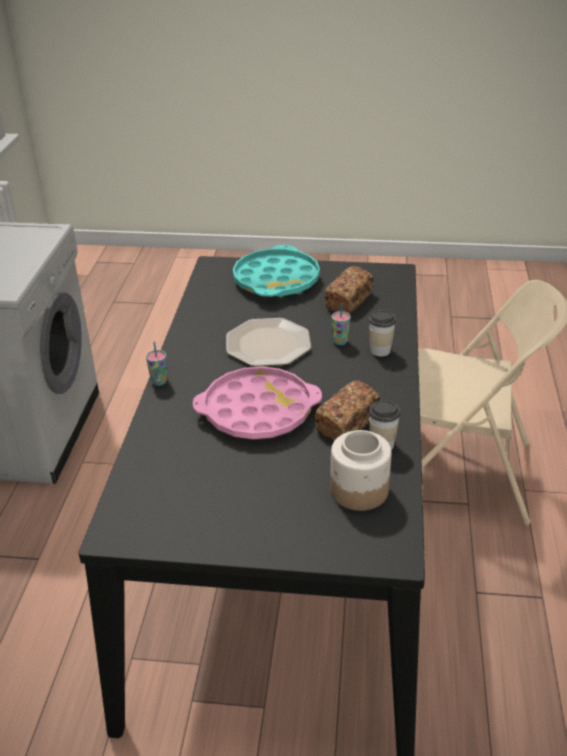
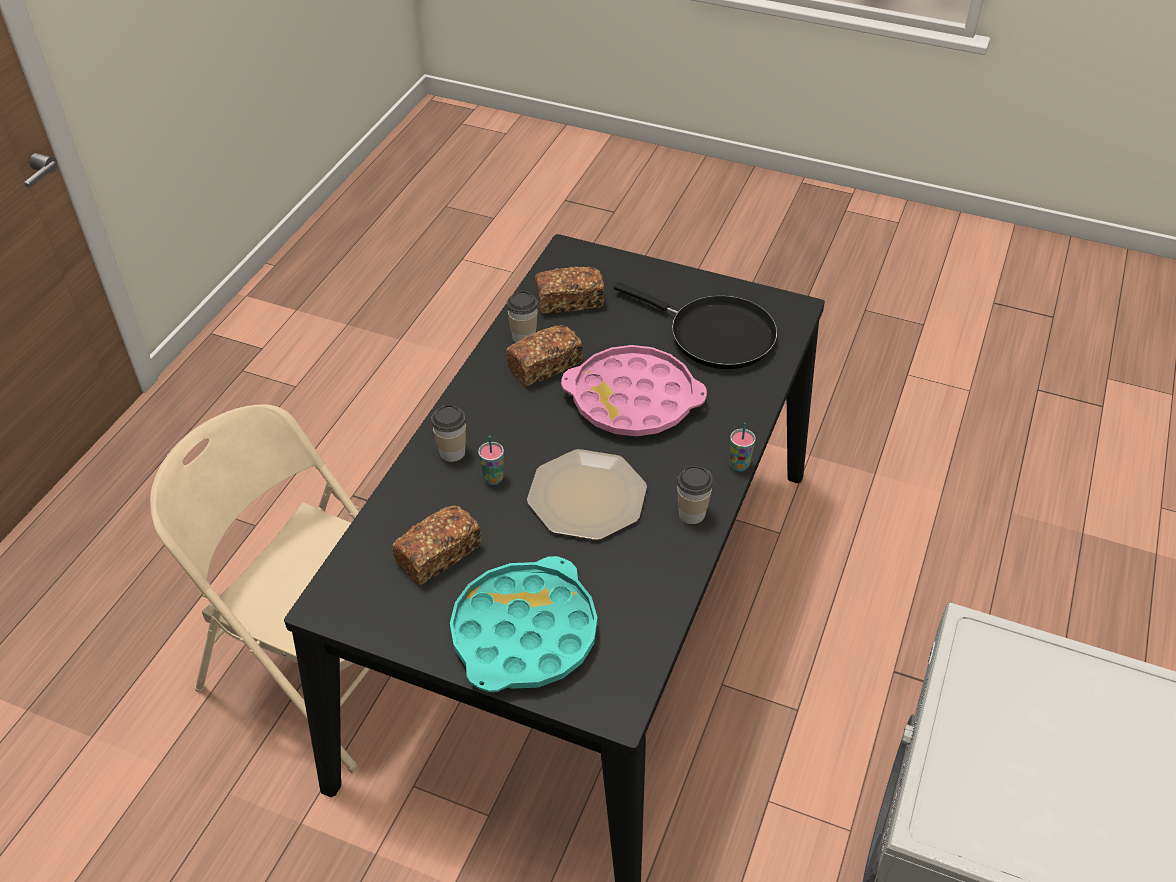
camera: 165 degrees left, 10 degrees up
(190, 347) = (692, 514): none -> cup
(197, 484) = (715, 335): none -> black frying pan
(359, 491) = (569, 301): jar -> bread

